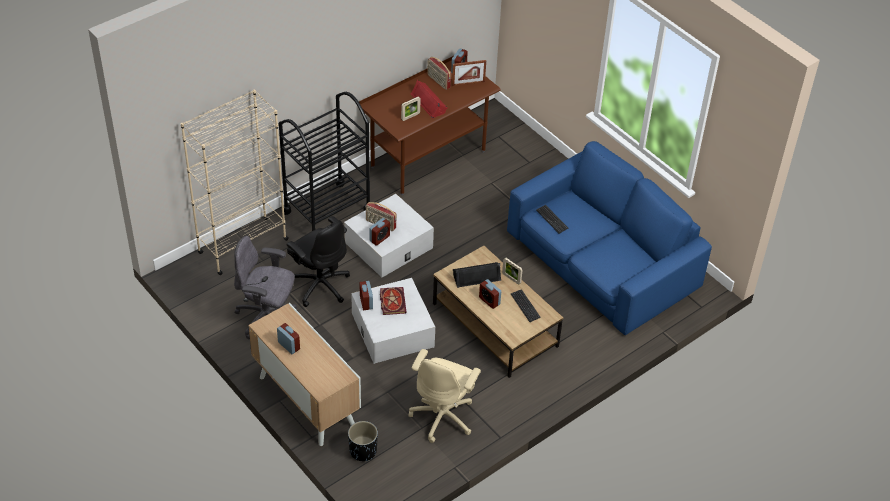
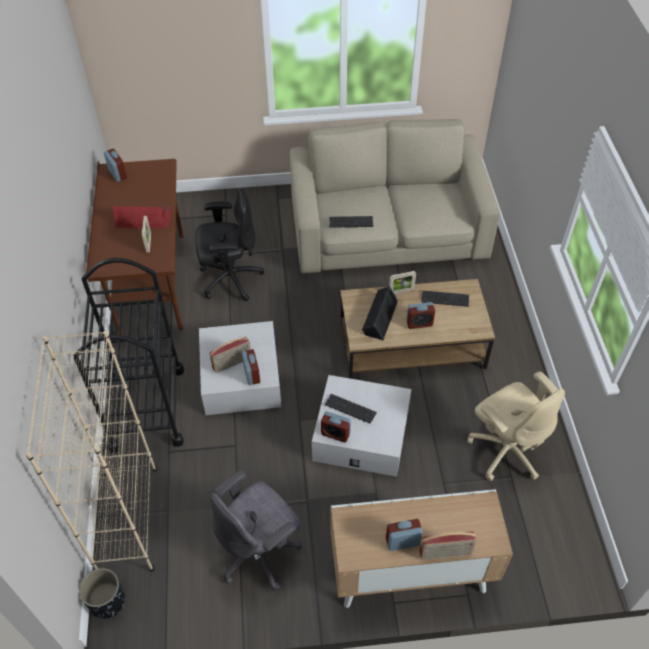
camera: 55 degrees left, 5 degrees up
(320, 285) = (249, 470): black office chair -> black office chair (230, 279)
(363, 451) = (514, 551): black planter -> black planter (107, 601)
(392, 301) = (350, 409): book -> keyboard
(438, 81) = (119, 197): radio -> radio (445, 553)
(468, 83) = (145, 177): picture frame -> none
(601, 261) = (388, 229): blue sofa -> beige sofa

